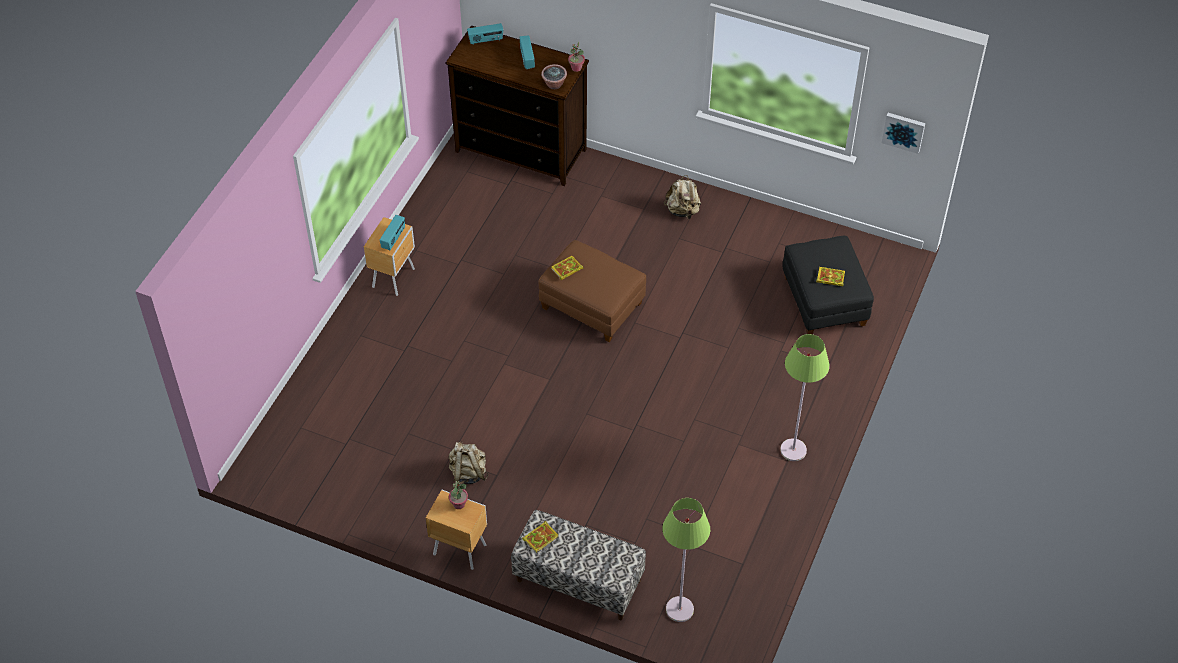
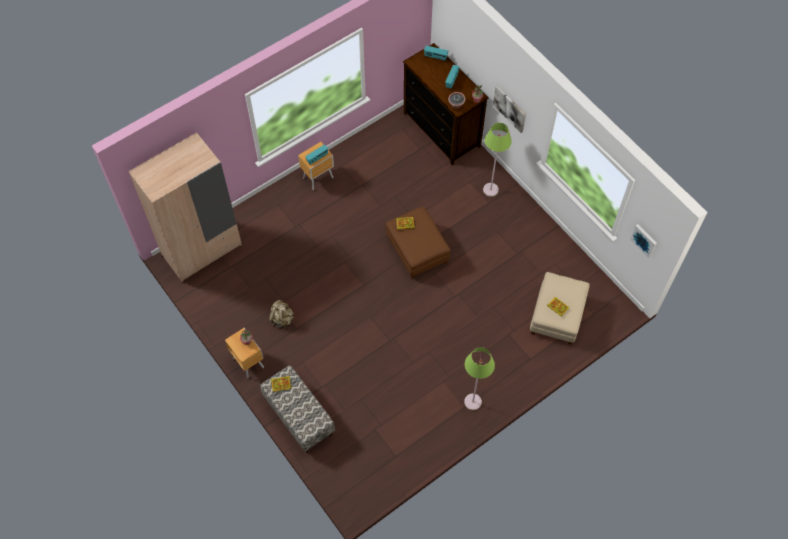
camera: 30 degrees right, 10 degrees up
(290, 440) = (202, 250): none -> beige wardrobe
(630, 57) = (510, 108): none -> picture
(679, 609) = (342, 464): green floor lamp -> green floor lamp (490, 190)
(682, 211) = (511, 215): beige backpack -> none
(823, 301) = (556, 315): black ottoman -> beige ottoman

